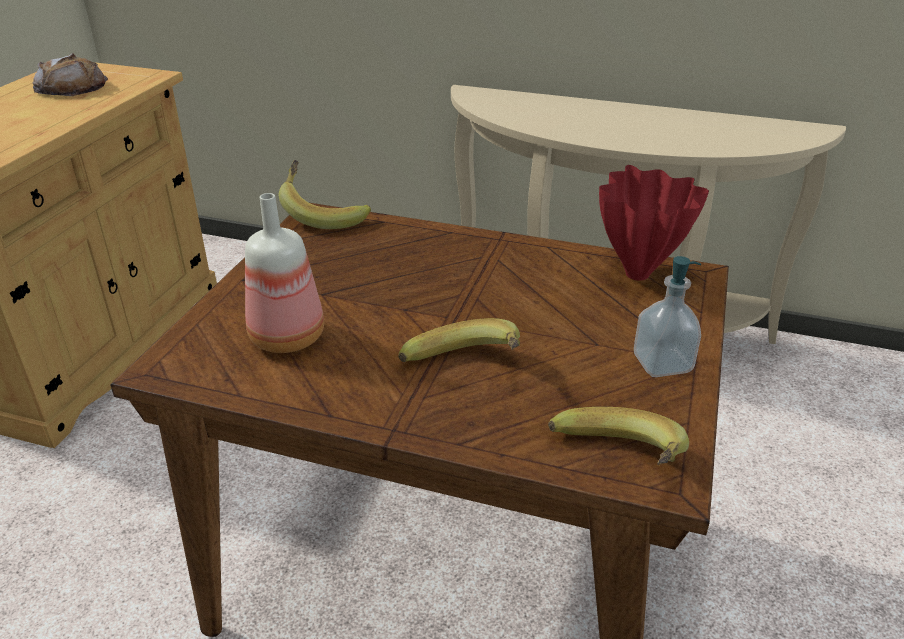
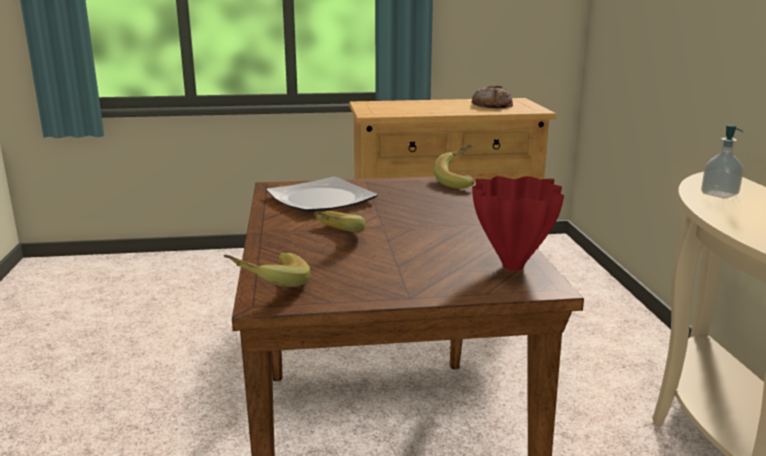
camera: 65 degrees right, 15 degrees down
(289, 338) = (321, 200): bottle -> plate
(662, 363) = (395, 287): soap dispenser -> soap dispenser (719, 194)

